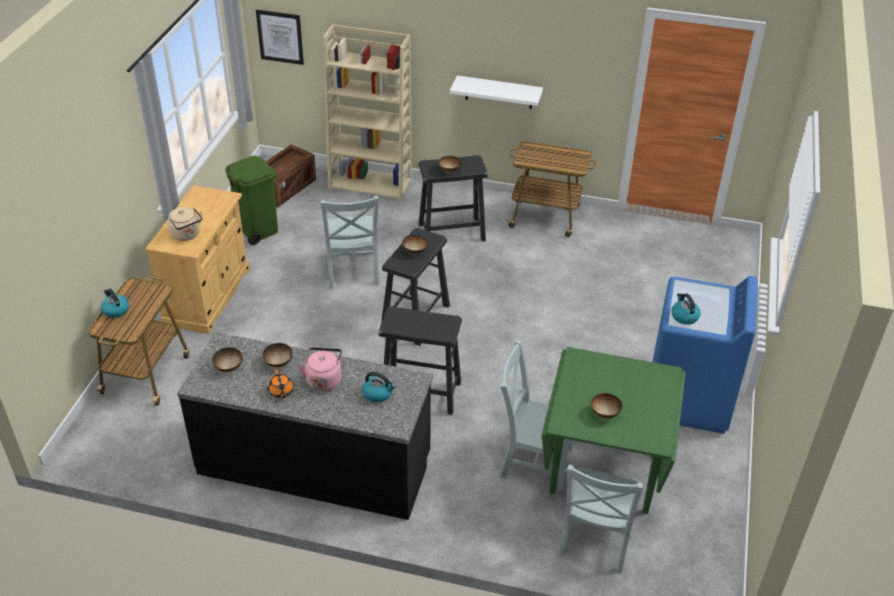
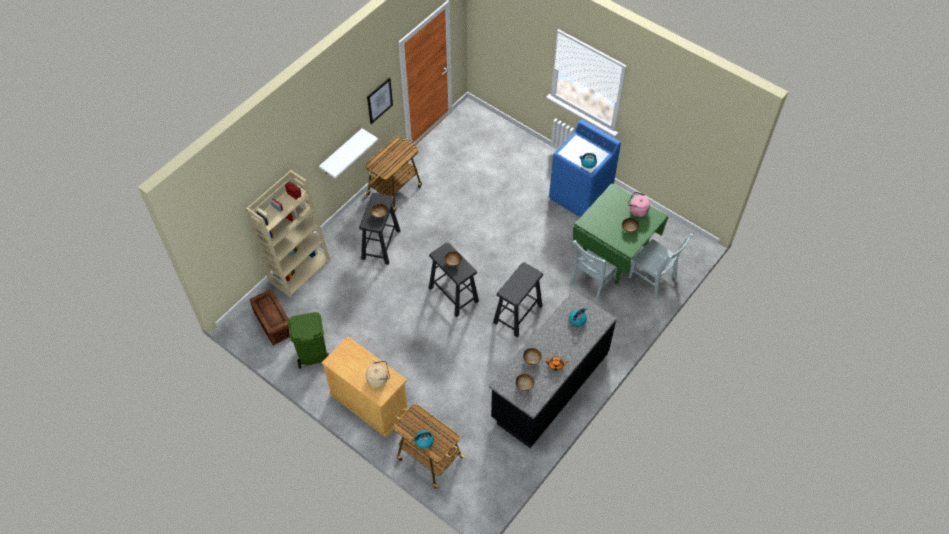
camera: 65 degrees left, 15 degrees up
(280, 37) = (215, 247): picture -> picture (379, 100)
(324, 379) = (555, 342): pink kettle -> pink kettle (637, 210)
(352, 272) = (391, 313): grey chair -> none

